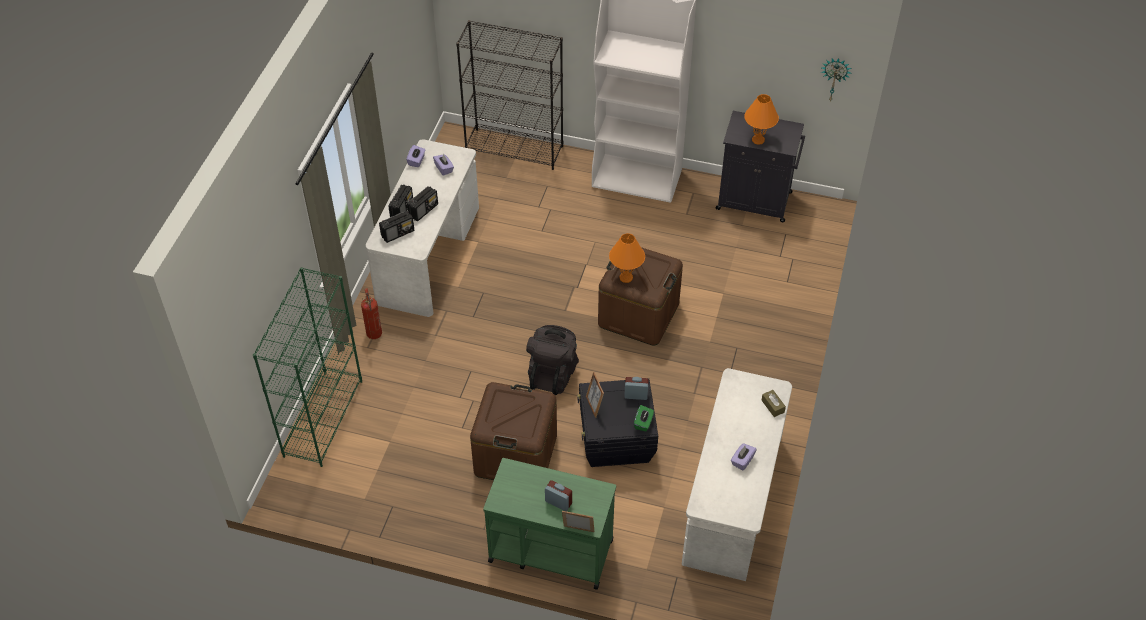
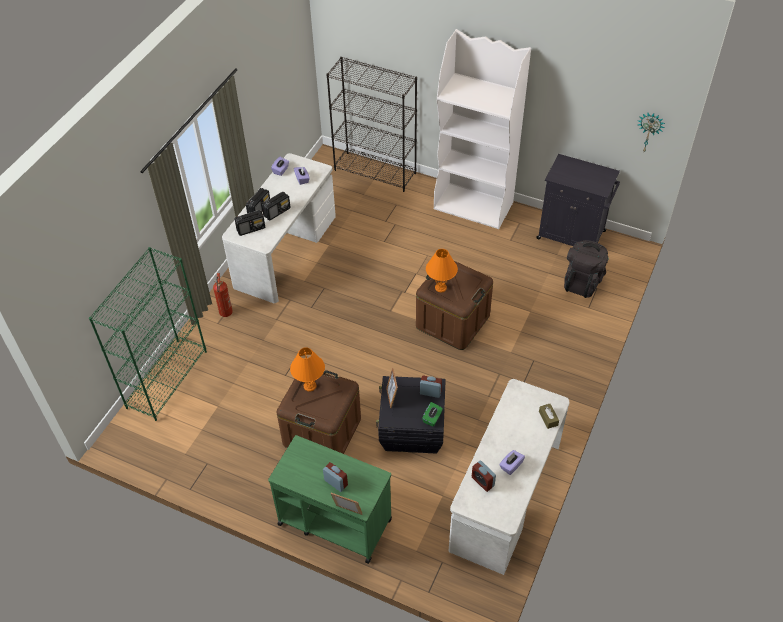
camera: 10 degrees right, 0 degrees up
(552, 374) = (368, 364): black backpack -> black backpack (582, 282)
(715, 481) = (482, 481): none -> alarm clock
(757, 140) = (576, 180): orange table lamp -> orange table lamp (309, 386)

